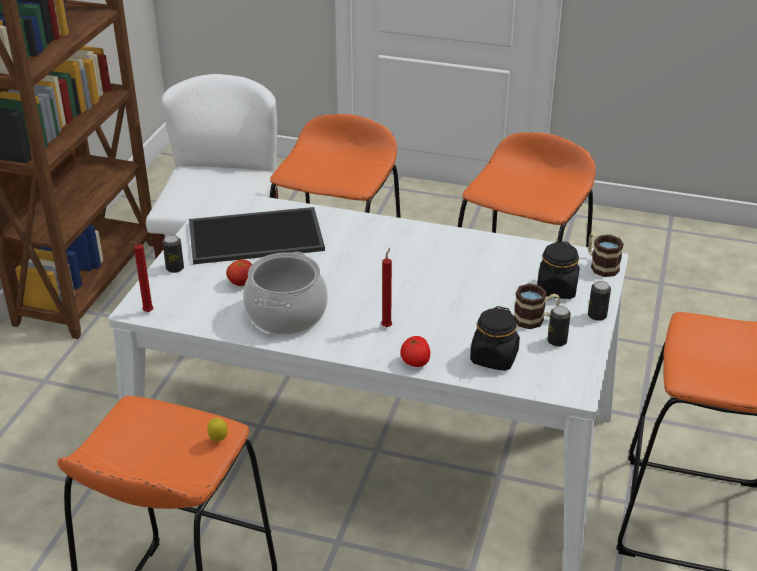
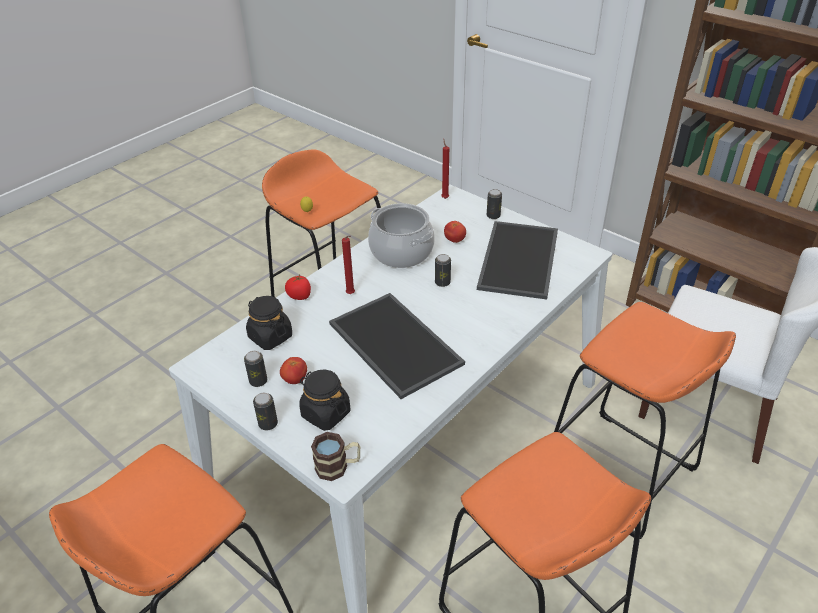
camera: 115 degrees right, 5 degrees up
(326, 273) = (442, 282): none -> can
(441, 278) = (392, 343): none -> tray
(535, 320) = (295, 380): mug -> tomato

